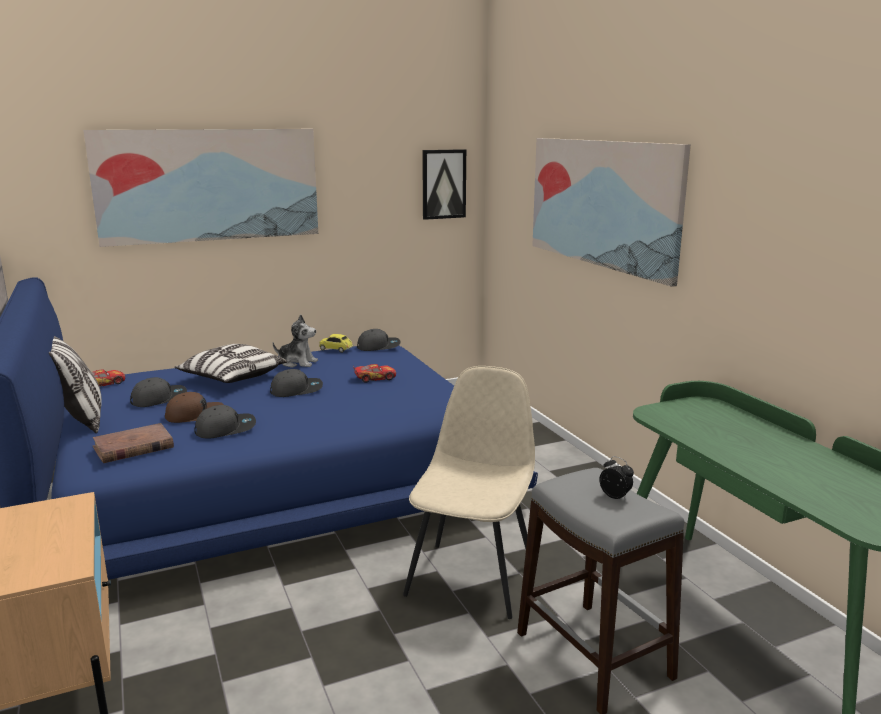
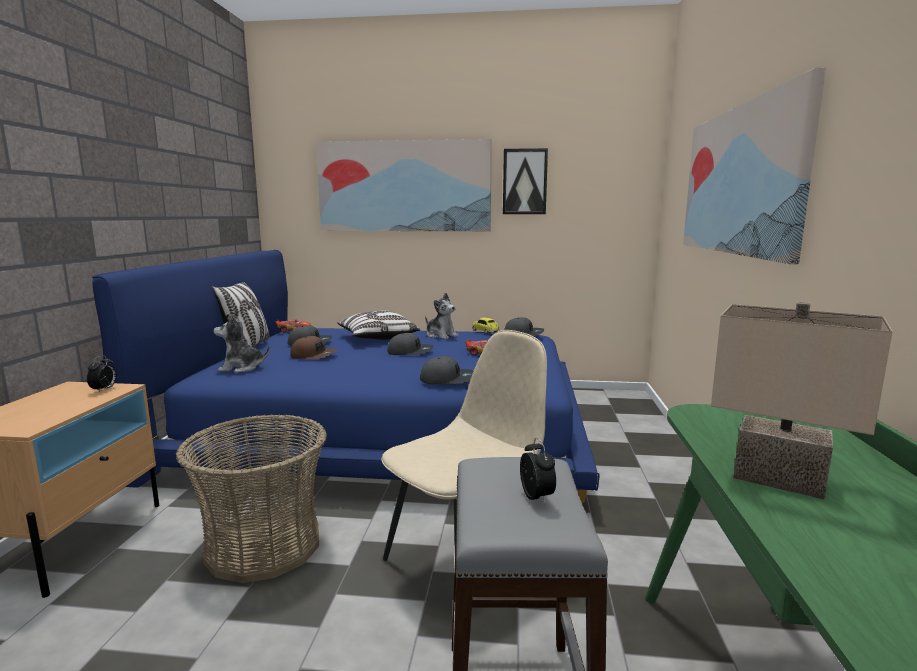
camera: 30 degrees right, 5 degrees down
(58, 509) = (104, 390): none -> alarm clock
(133, 447) = (242, 368): brown book -> plush toy
(226, 429) = (318, 367): grey cap -> grey cap (447, 379)
(281, 622) = (263, 546): none -> basket
(443, 184) = (616, 191): picture -> picture (524, 182)
(736, 450) = (776, 480): none -> beige table lamp

